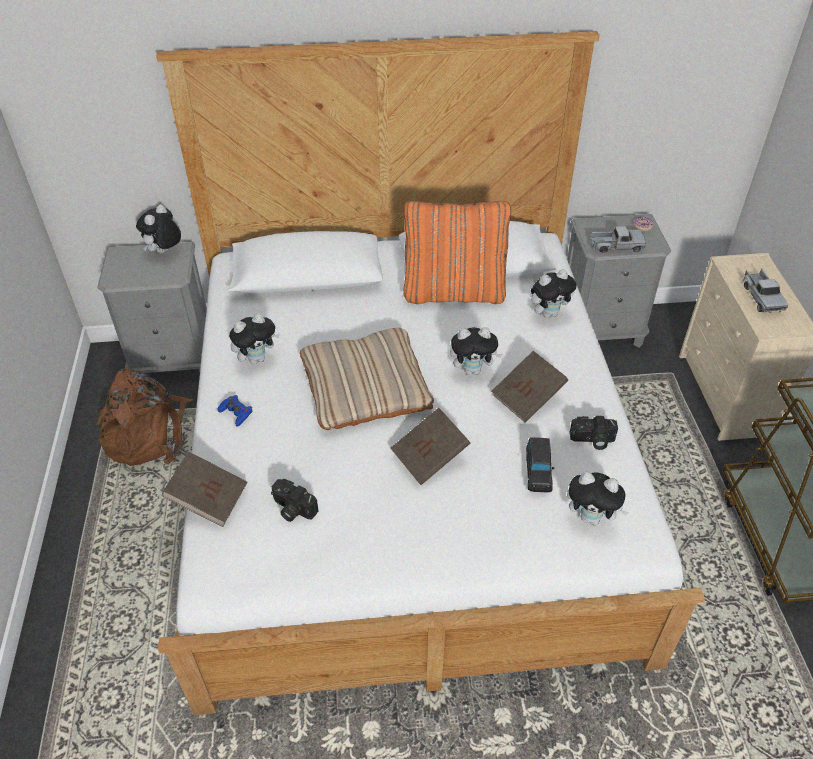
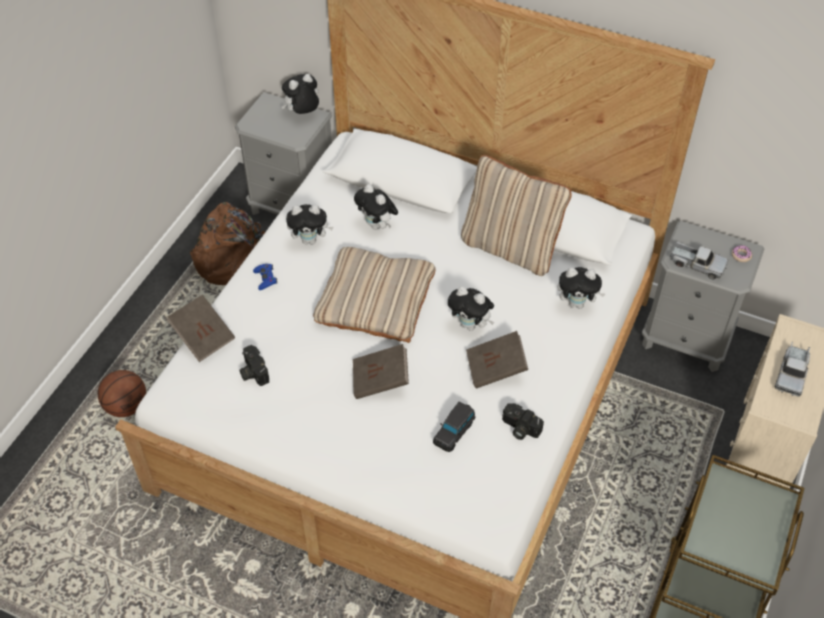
camera: 30 degrees right, 5 degrees up
(116, 632) = (127, 406): none -> basketball
(454, 292) = (510, 248): orange pillow -> beige pillow
(591, 517) = (466, 487): plush toy -> plush toy (377, 225)

